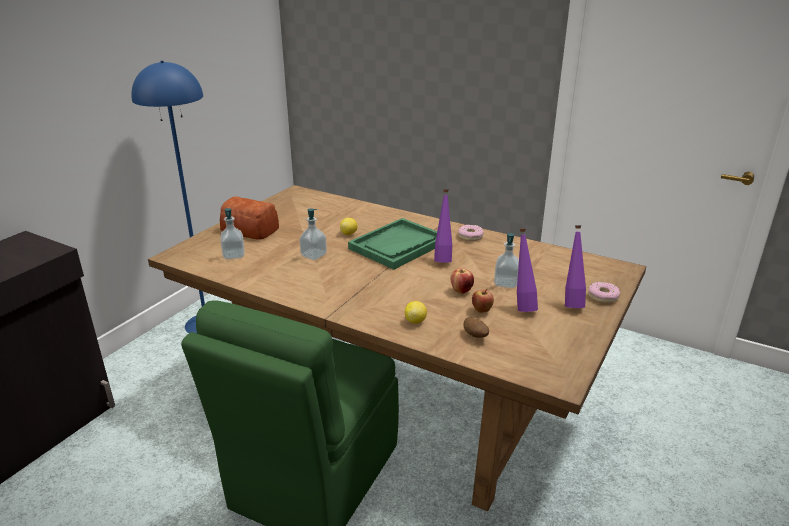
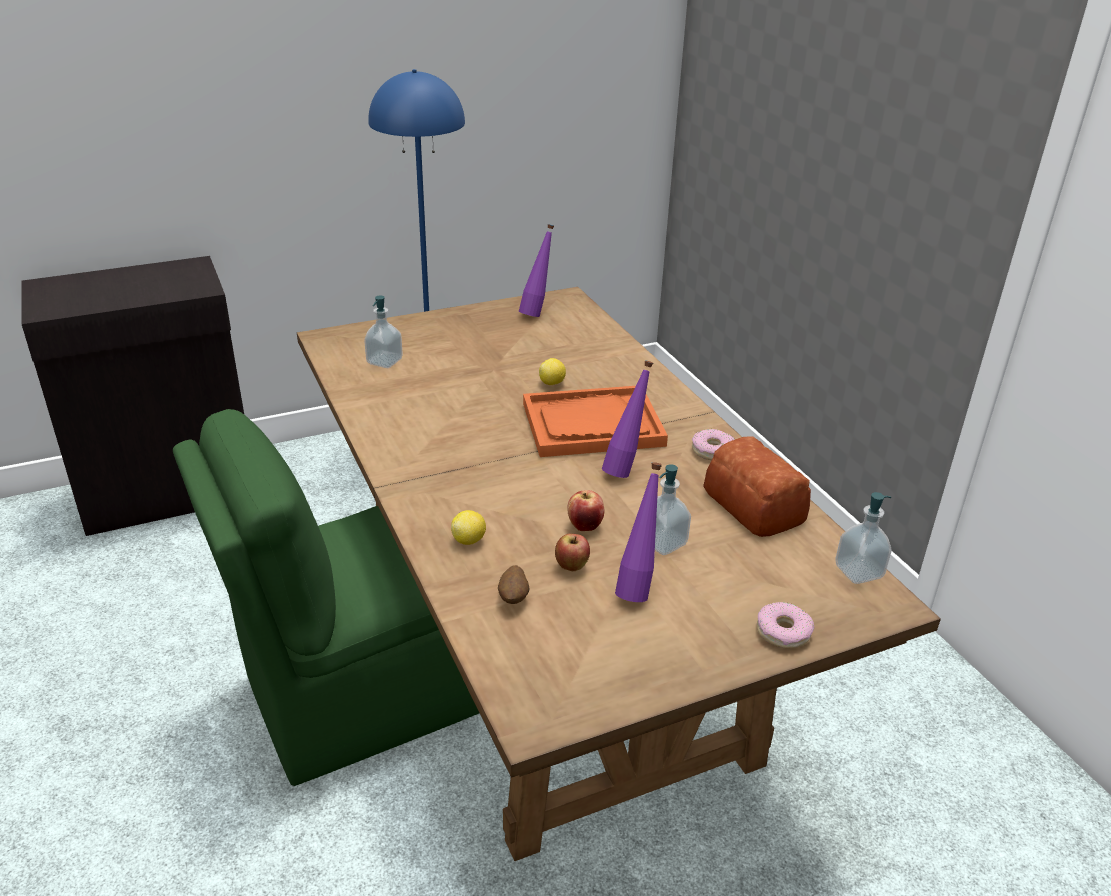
camera: 35 degrees right, 5 degrees up
(250, 229) = (445, 332): bread -> bread (754, 503)
(313, 255) = (470, 397): soap dispenser -> soap dispenser (858, 572)
(398, 245) = (592, 425): green tray -> orange tray
(571, 303) = (718, 617): purple bottle -> purple bottle (537, 313)

